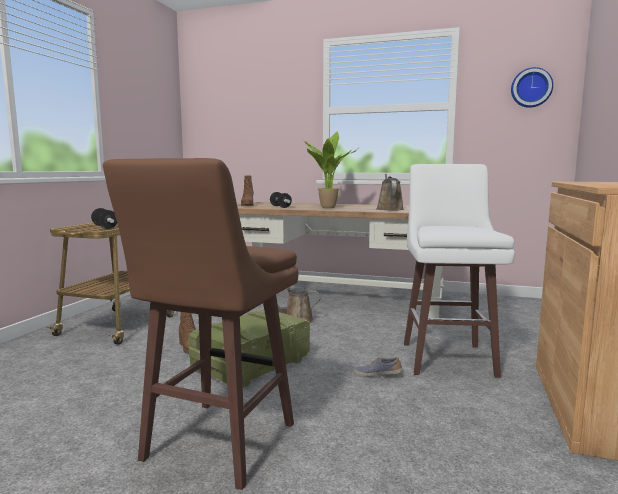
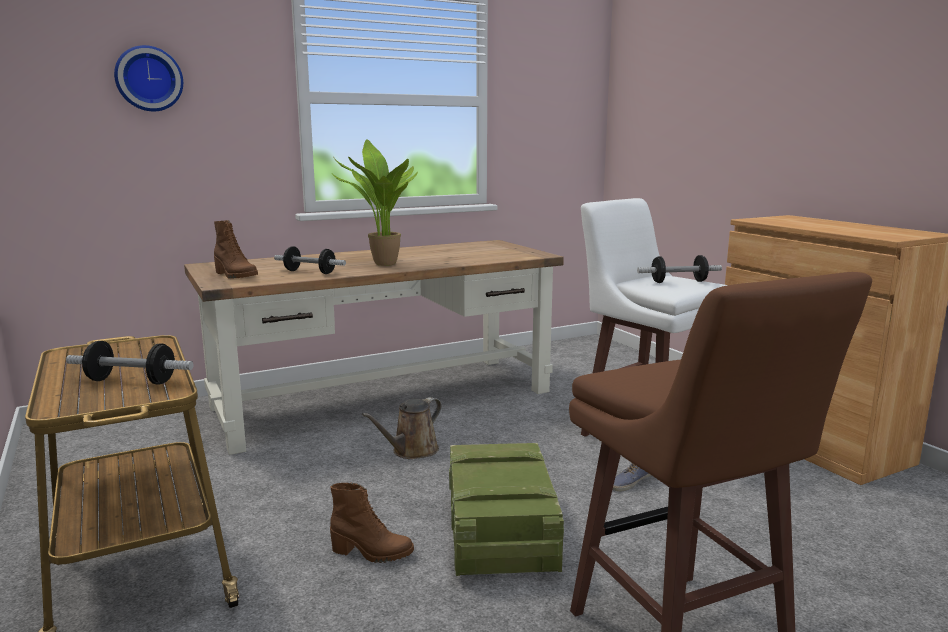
camera: 45 degrees left, 5 degrees up
(389, 209) = (469, 256): brown watering can -> none
(464, 228) = (678, 282): none -> dumbbell
(531, 88) = (564, 85): wall clock -> wall clock (149, 79)

